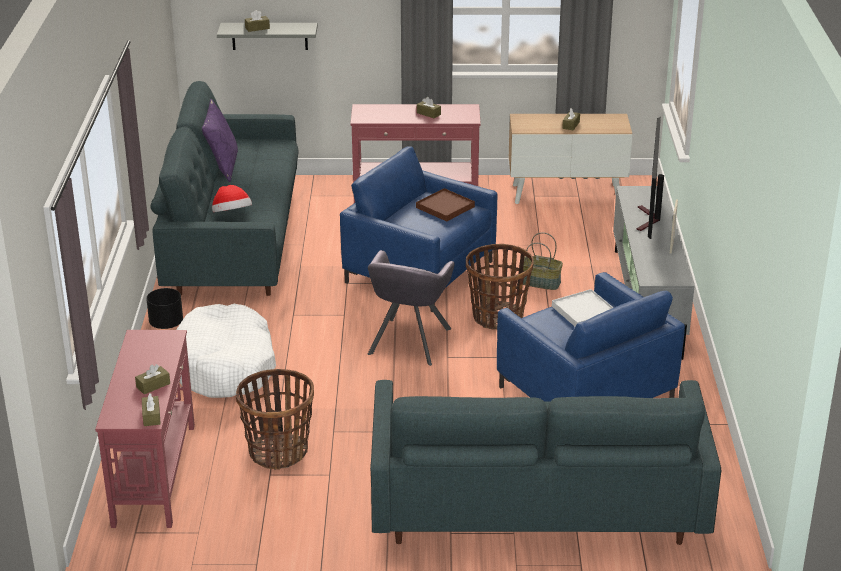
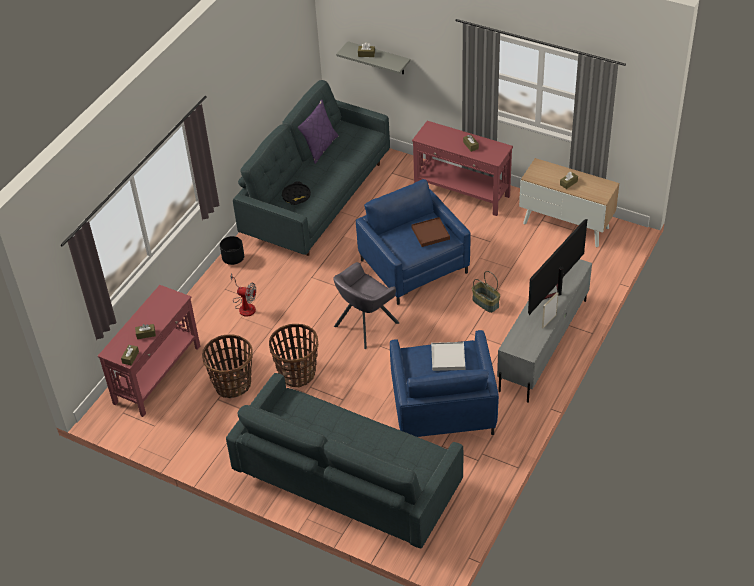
camera: 30 degrees right, 15 degrees up
(225, 366) = (245, 306): white dog bed -> fan
(232, 215) = (296, 196): hat -> black tray
(497, 317) = (435, 323): basket -> basket (297, 373)

